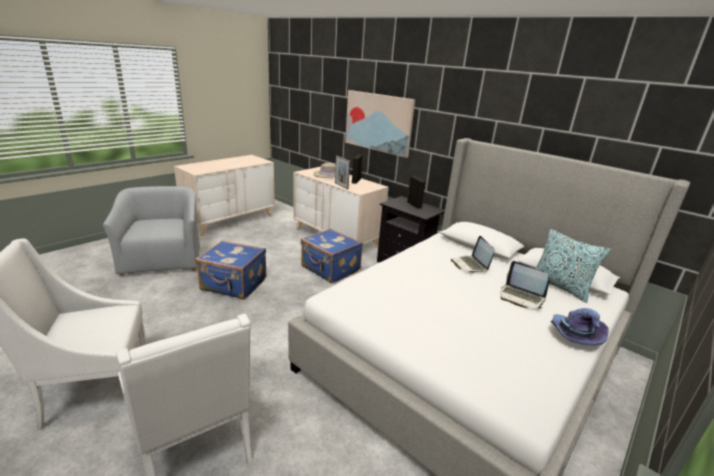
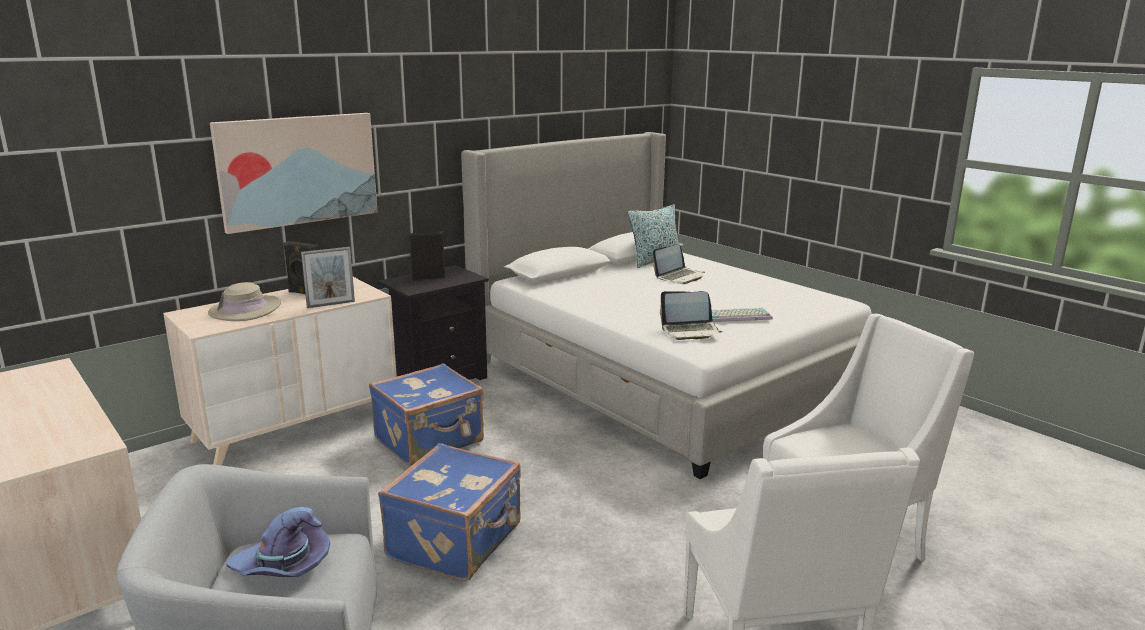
camera: 80 degrees left, 5 degrees down
(414, 317) = (734, 317): none -> keyboard
(470, 265) = (611, 284): laptop -> laptop (690, 331)
(573, 335) = (739, 273): purple hat -> purple hat (283, 566)

